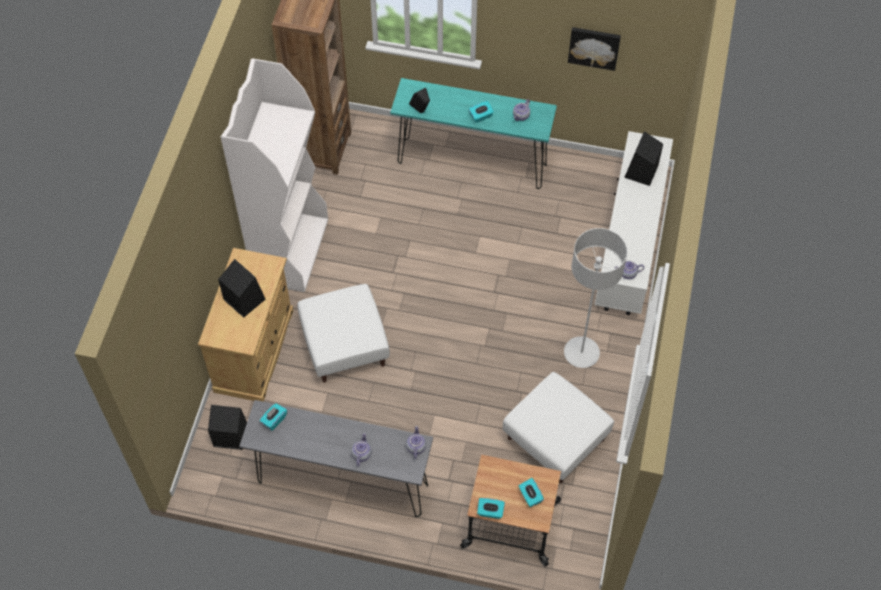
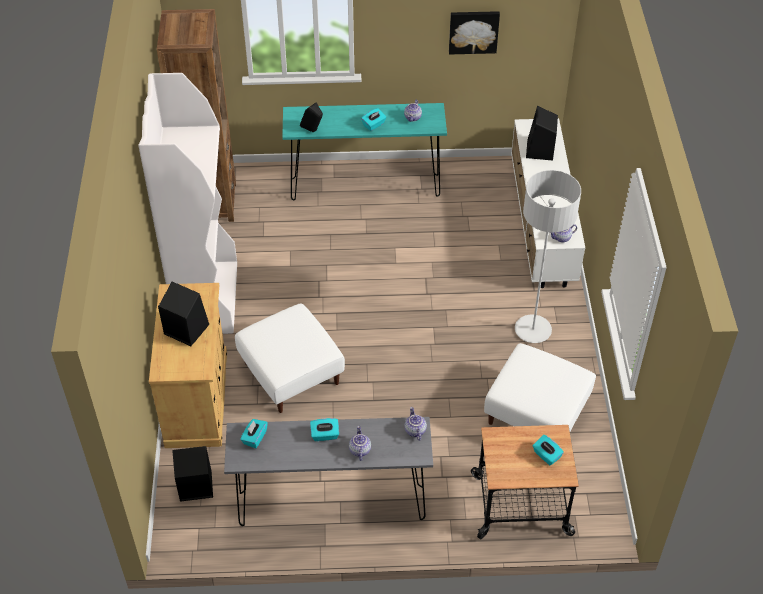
camera: 15 degrees left, 10 degrees down
(490, 512) = (511, 480): turquoise tissue box -> turquoise tissue box (325, 435)

